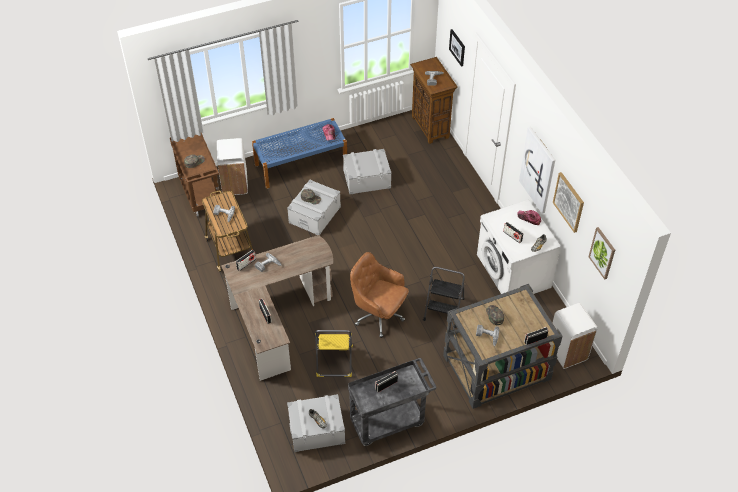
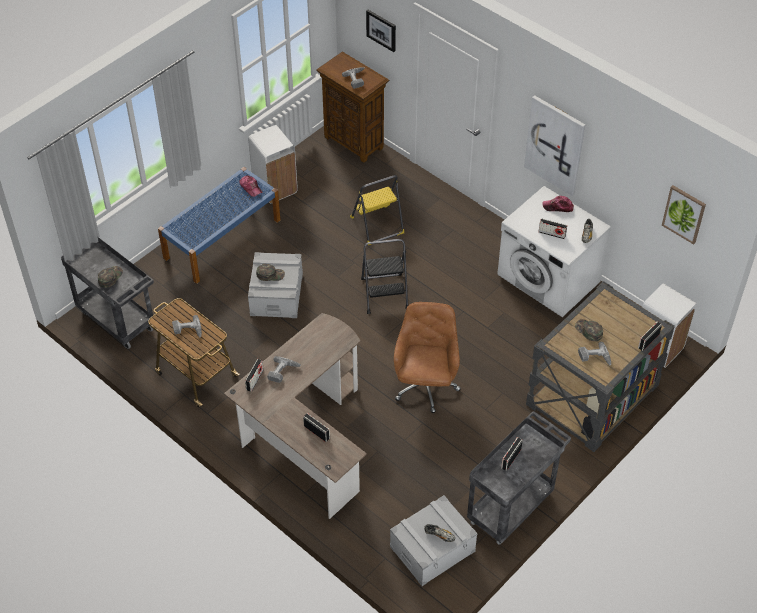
camera: 25 degrees left, 0 degrees up
(201, 197) = (119, 323): brown cart -> grey cart
(235, 184) = (153, 292): white trash can -> white trash can (275, 187)
(334, 362) = (405, 461): yellow step ladder -> yellow step ladder (378, 226)
(367, 179) = (314, 229): grey storage box -> none
(379, 316) = (426, 386): brown office chair -> brown office chair turned 90 degrees clockwise
(444, 308) = (495, 349): black step ladder -> black step ladder (384, 291)
(569, 202) = (616, 169): picture -> none

